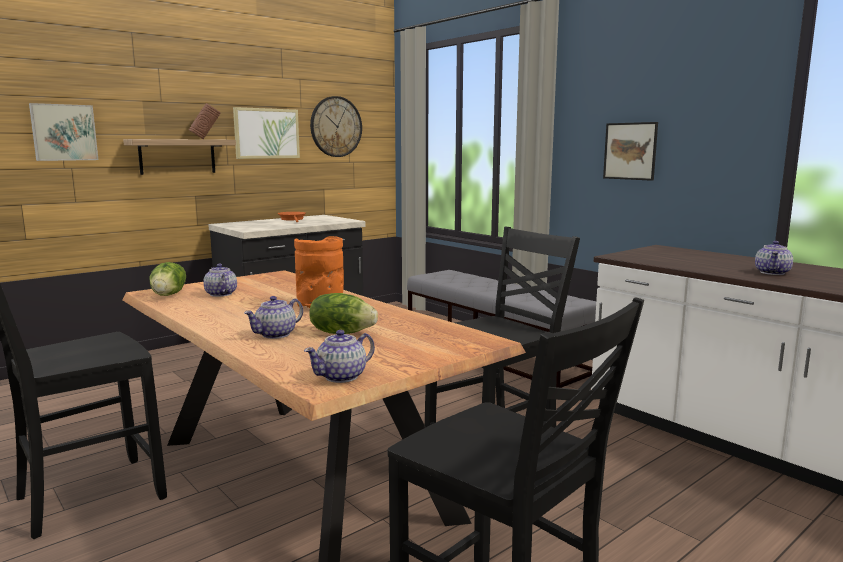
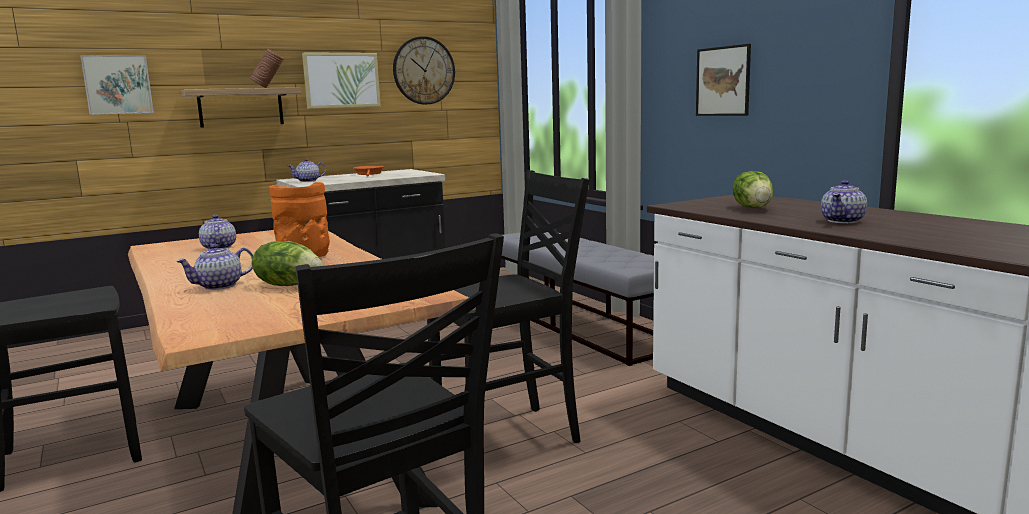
camera: 10 degrees right, 0 degrees up
(169, 295) = (168, 248): lettuce -> lettuce (753, 208)
(342, 376) = (230, 327): teapot -> teapot (308, 181)

